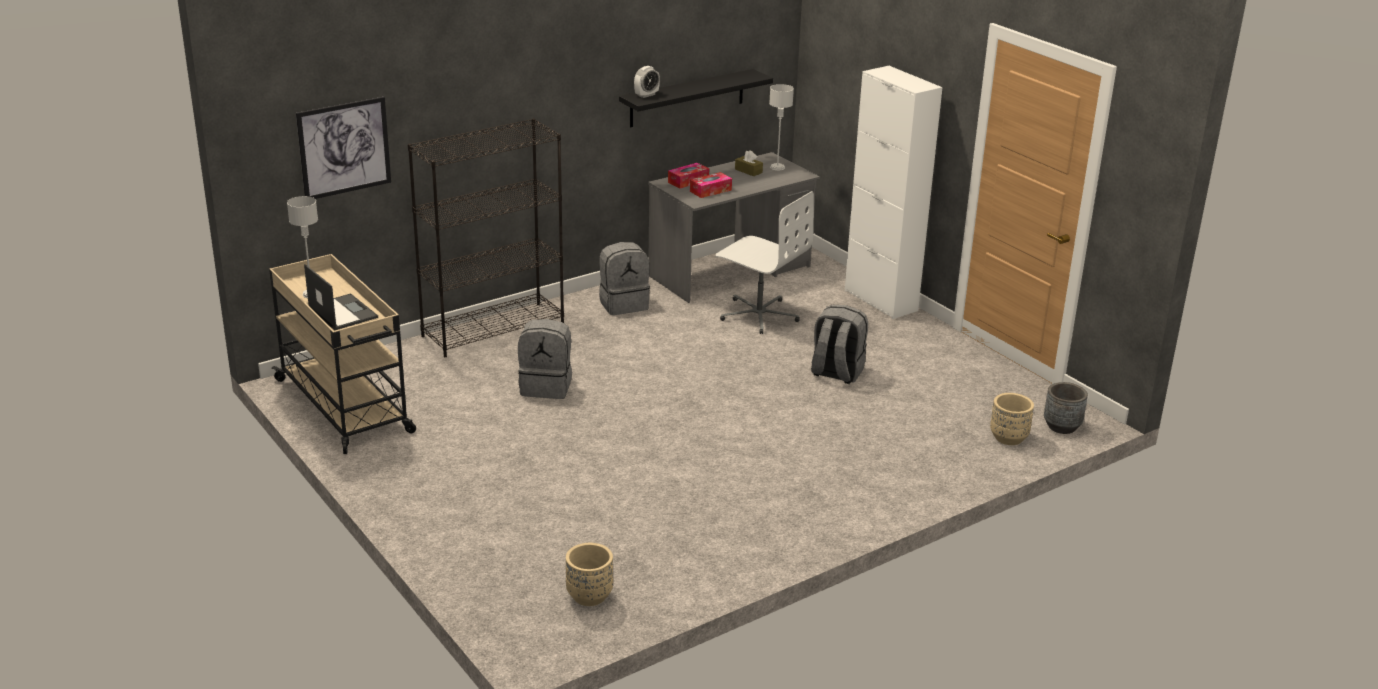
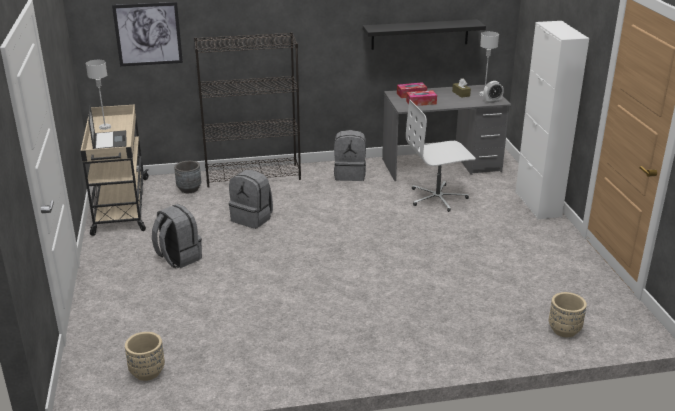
camera: 25 degrees right, 0 degrees up
(646, 95) = (381, 26): alarm clock -> alarm clock (492, 101)
(759, 315) = (438, 198): white office chair -> white office chair turned 105 degrees clockwise
(836, 373) = (462, 250): grey backpack -> grey backpack (178, 258)
(1062, 426) = (618, 331): grey planter -> grey planter (189, 189)

